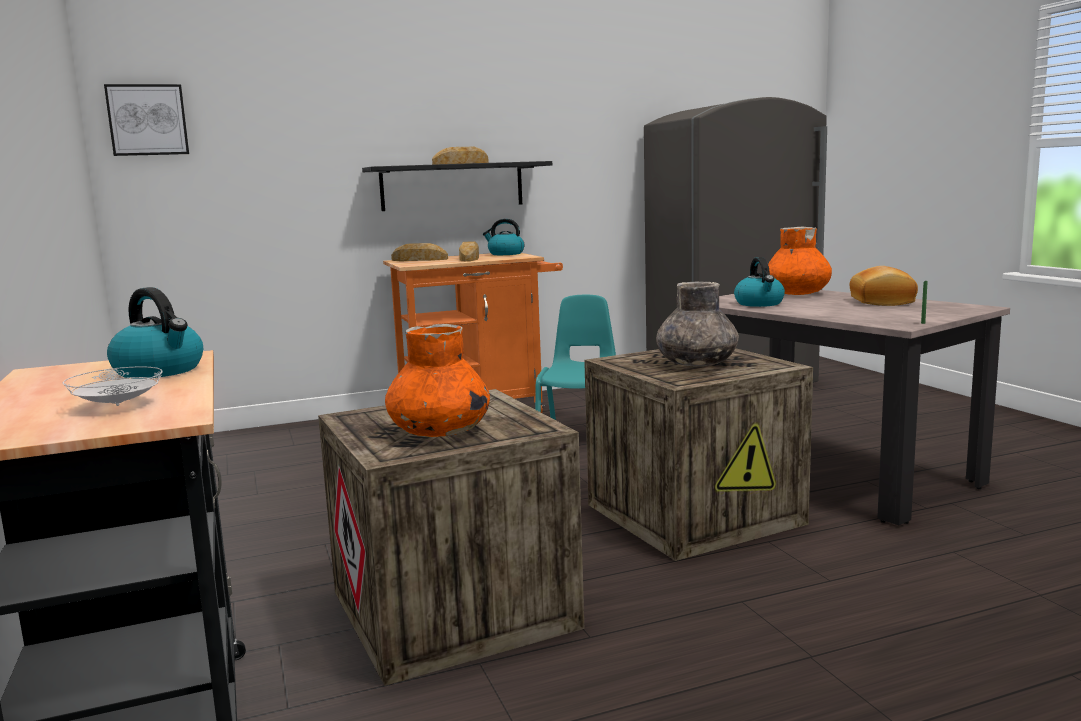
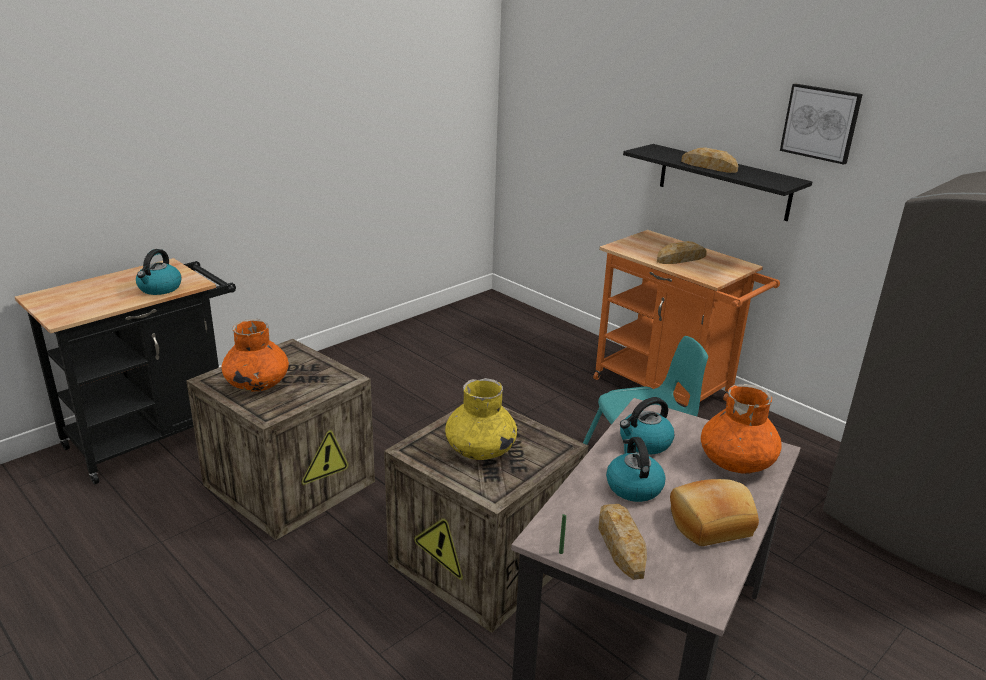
camera: 65 degrees right, 15 degrees up
(117, 405) = (87, 302): white plate -> none
(147, 120) = (528, 73): picture -> picture (820, 123)
(419, 260) = (657, 242): bread -> bread (621, 544)
(505, 254) = (731, 266): kettle -> kettle (633, 486)
(697, 364) = (480, 450): grey vase -> yellow vase

